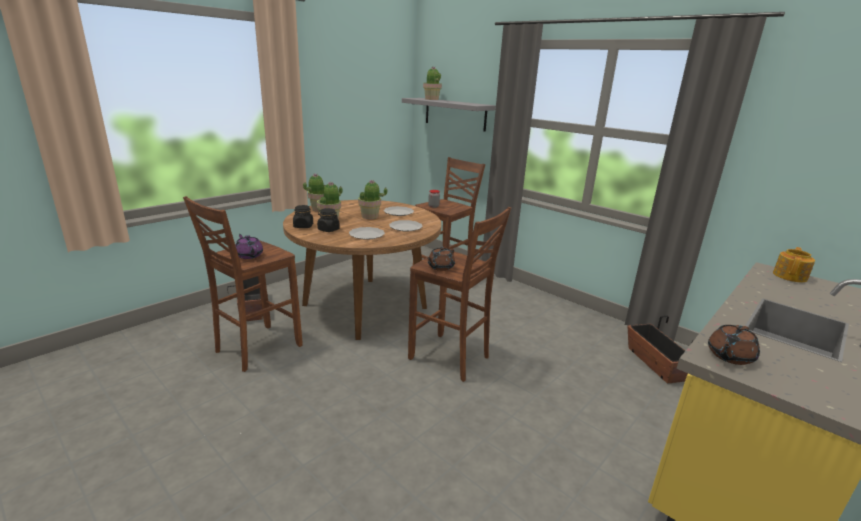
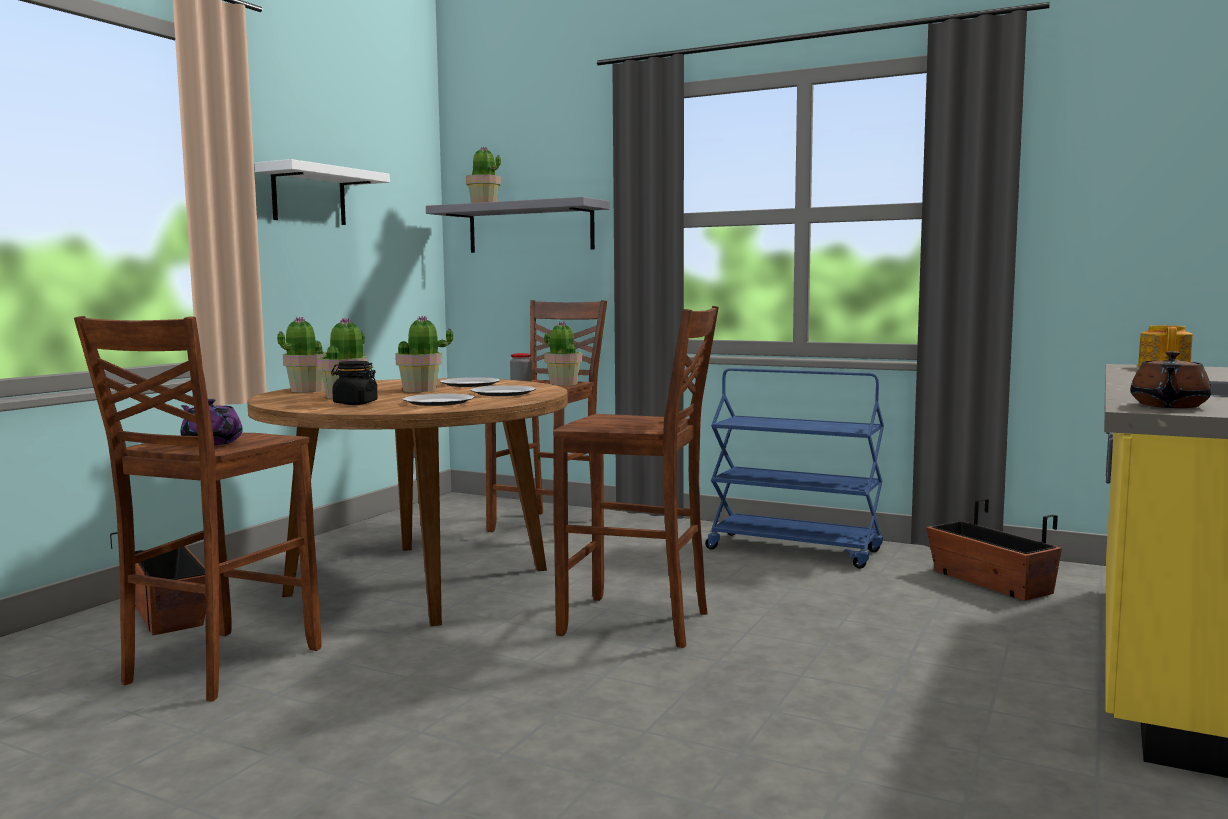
camera: 15 degrees left, 15 degrees down
(303, 226) = (298, 404): black jar -> none
(335, 98) = (309, 196): none -> white shelf
(440, 267) = (608, 426): brown teapot -> none
(455, 207) = (563, 384): none -> potted plant
(559, 316) = (795, 550): none -> blue cart

